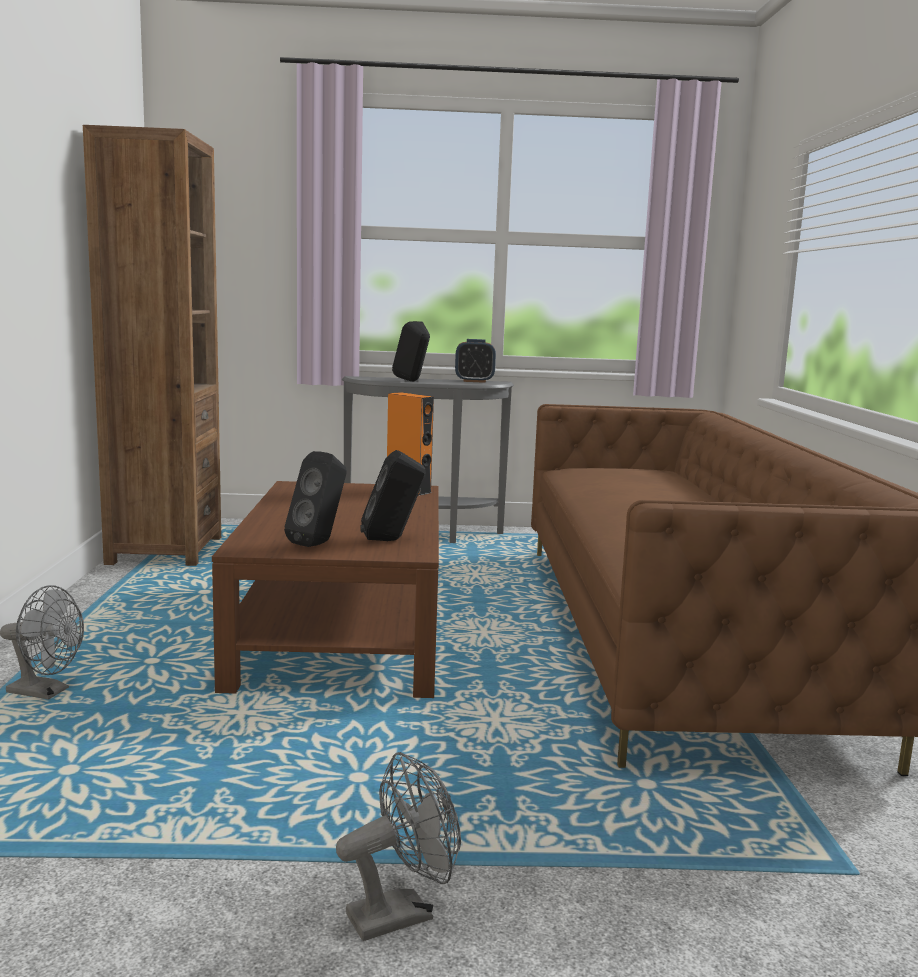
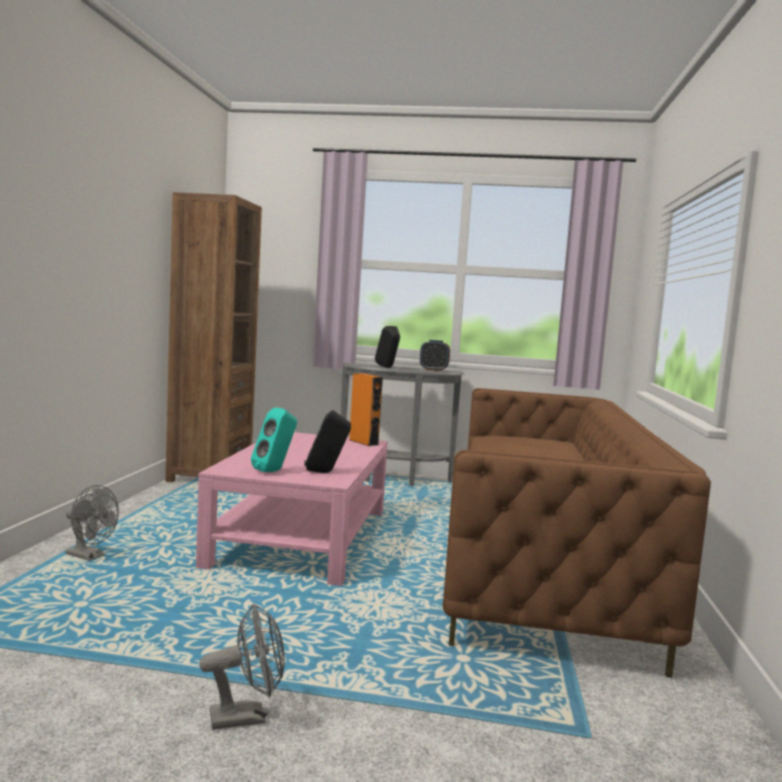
camera: 10 degrees right, 5 degrees down
(319, 544) = (274, 471): black speaker -> turquoise speaker
(343, 632) = (302, 538): brown coffee table -> pink coffee table

